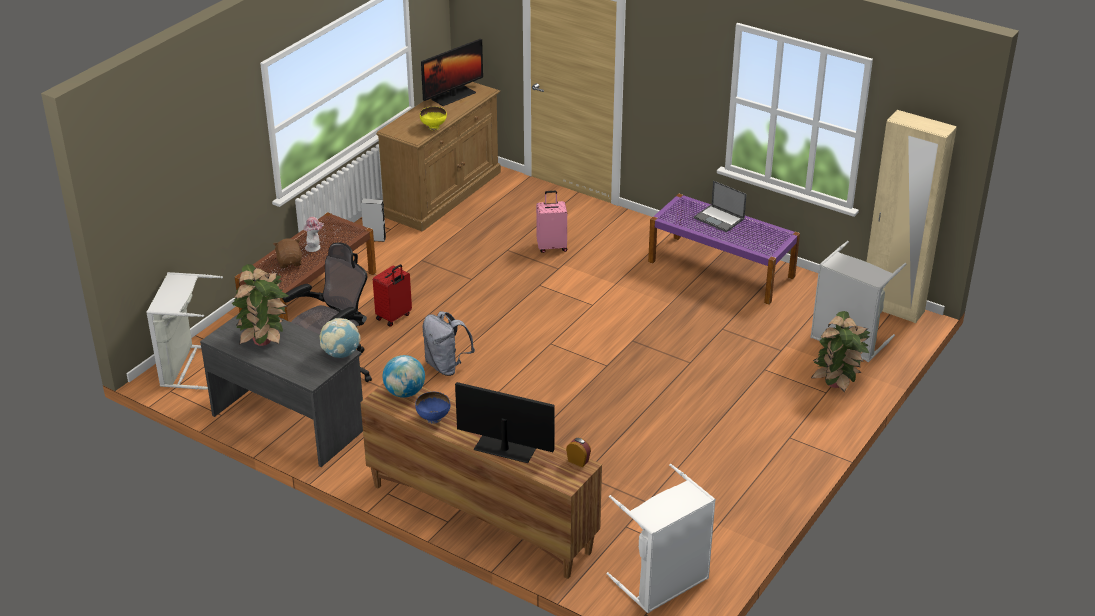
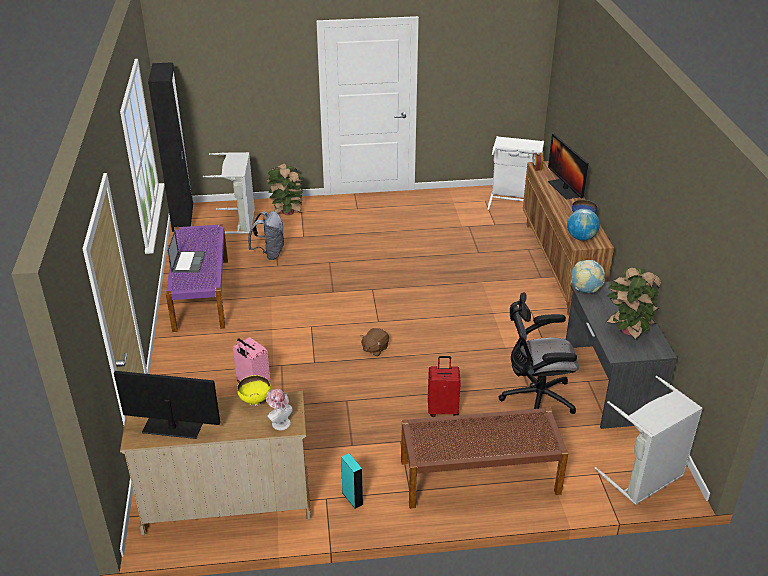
camera: 130 degrees left, 0 degrees up
(290, 262) = (507, 434): brown plush toy -> brown plush toy (374, 349)
(315, 247) = (469, 434): hat -> hat (279, 422)
(374, 238) = (352, 498): grey speaker -> turquoise speaker
(446, 366) = (461, 350): grey backpack -> grey backpack (269, 253)
(892, 308) = (183, 219): beige wardrobe -> black wardrobe

